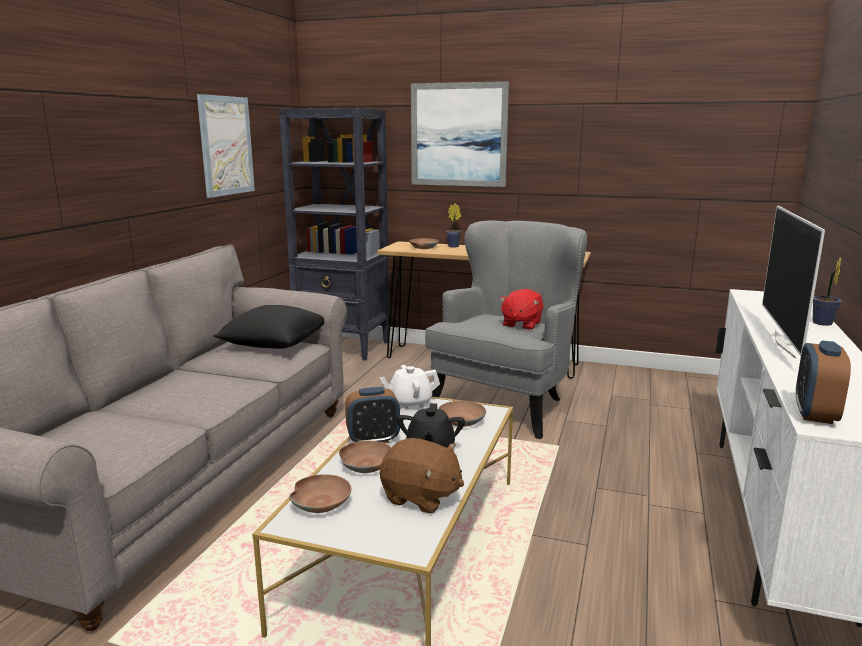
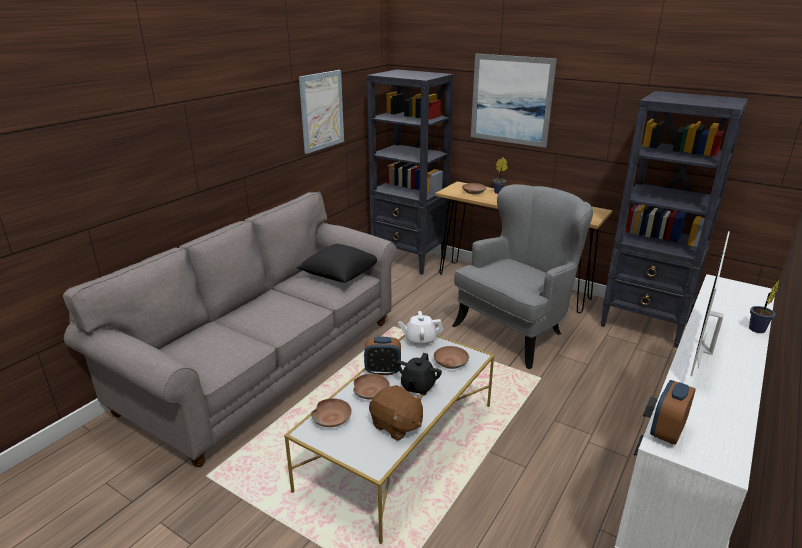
camera: 15 degrees right, 10 degrees up
(521, 324) = (529, 276): red plush toy -> none
(648, 381) = (645, 324): none -> black bookcase

